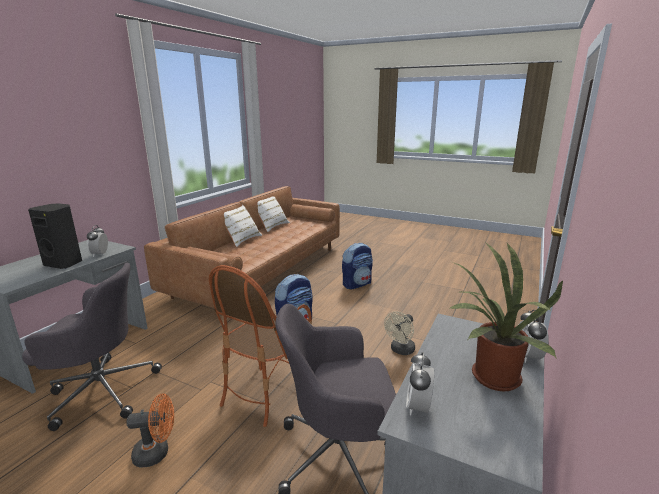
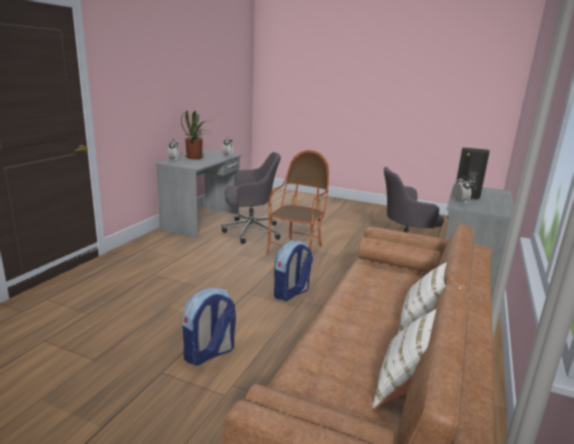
camera: 175 degrees right, 0 degrees up
(157, 453) = (339, 233): orange fan -> none
(400, 350) = (193, 270): beige fan -> none

